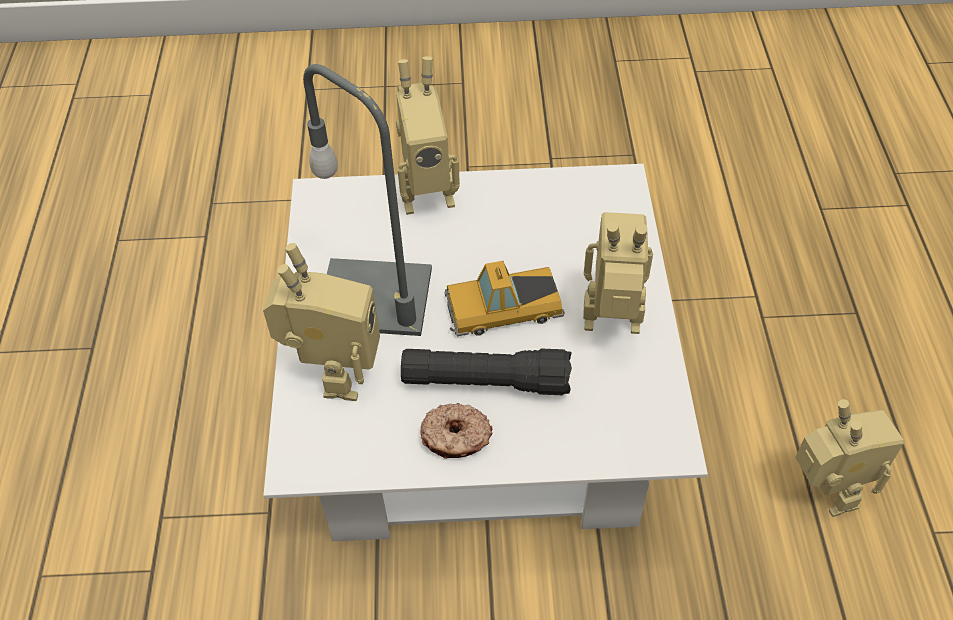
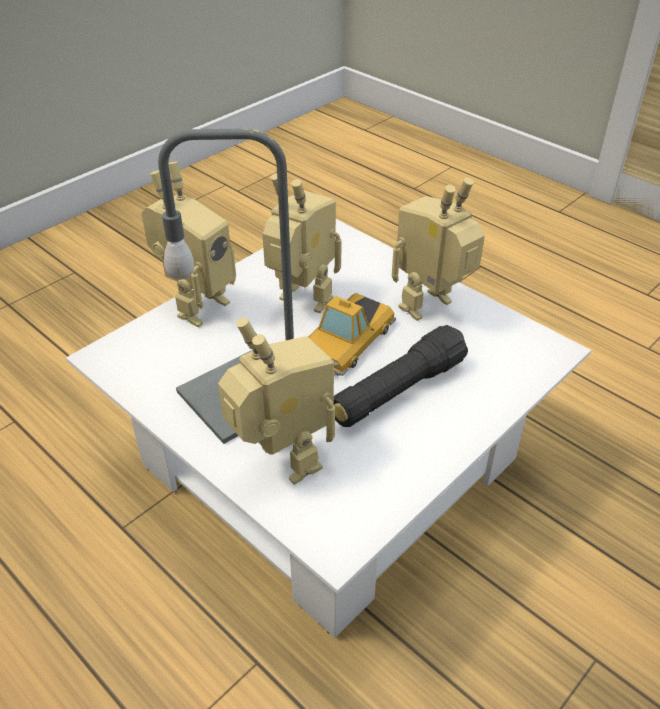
camera: 45 degrees left, 10 degrees down
(456, 437) = (425, 438): donut -> none
(824, 494) = (580, 367): toy robot -> toy robot (301, 303)

